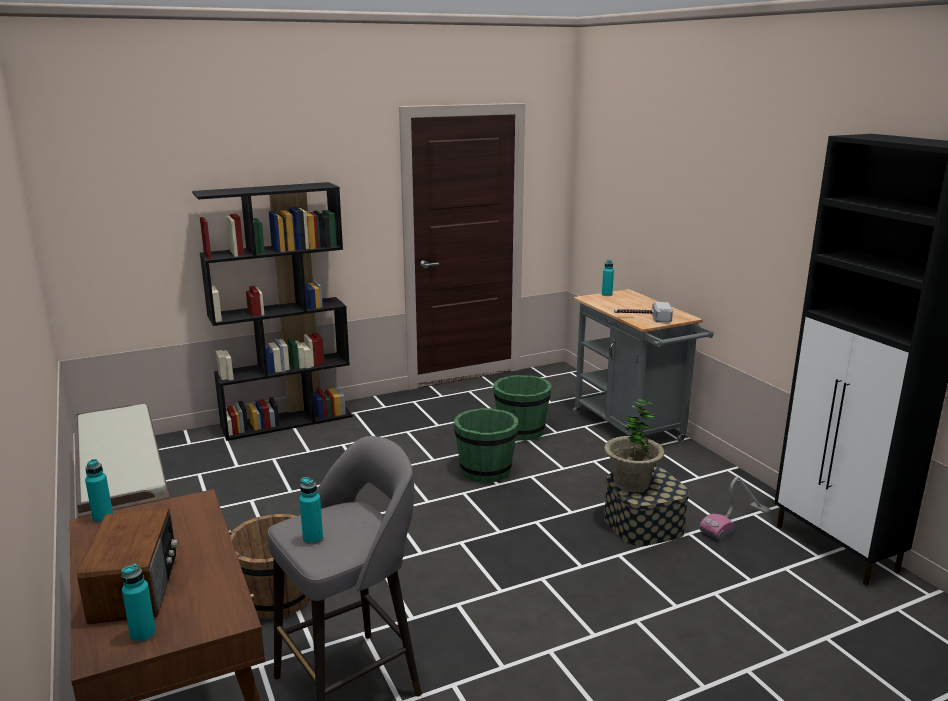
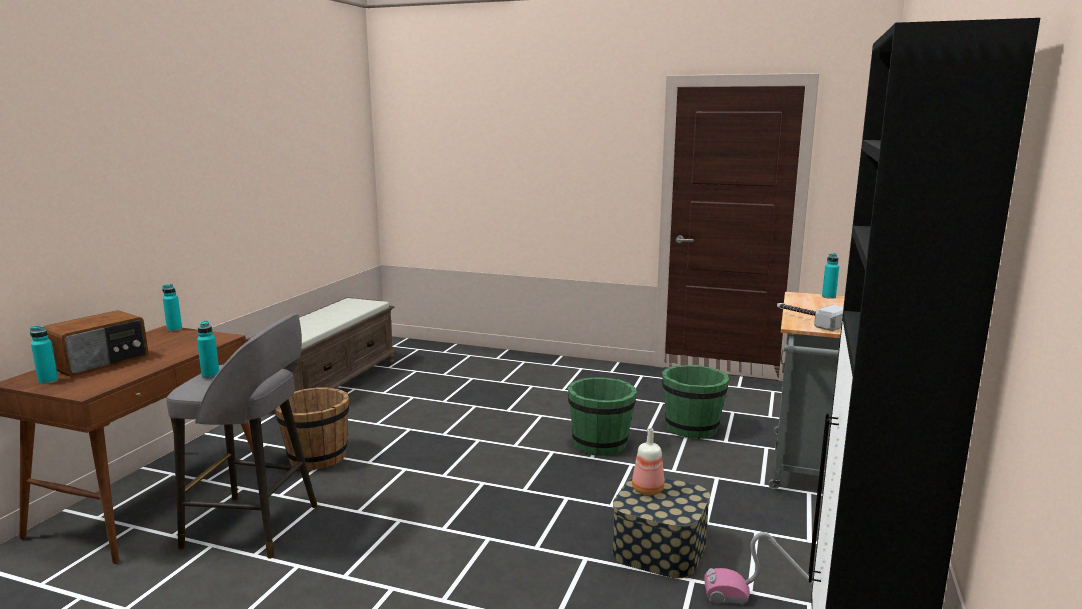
camera: 45 degrees right, 5 degrees down
(288, 421) = (525, 359): black bookcase -> none
(631, 483) = (648, 490): potted plant -> bottle

